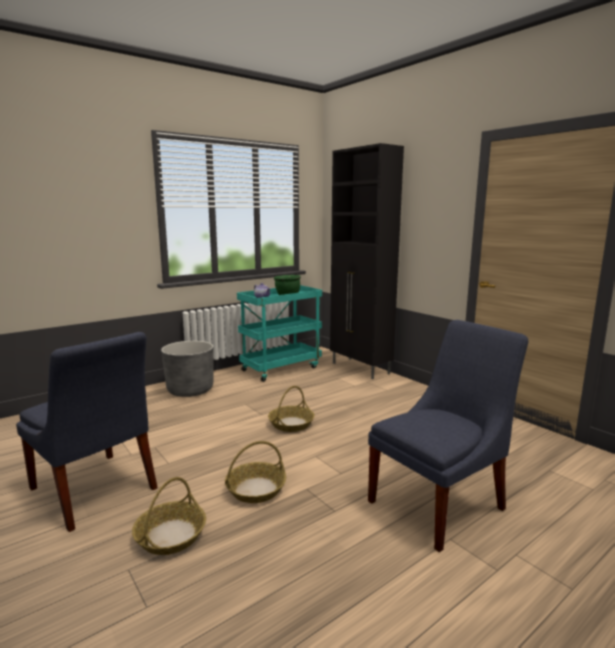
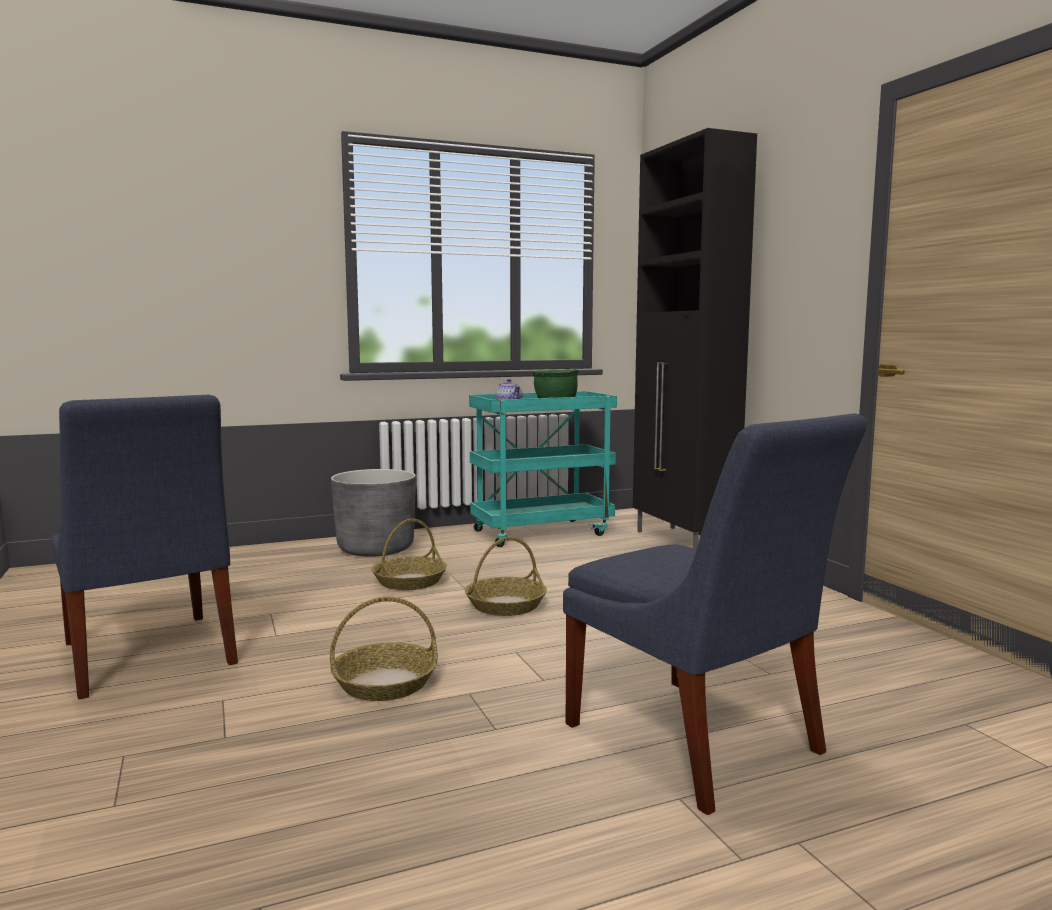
camera: 15 degrees right, 5 degrees down
(171, 535) = (213, 724): basket -> basket (409, 581)
(440, 503) = (698, 743): blue chair -> blue chair turned 75 degrees clockwise

